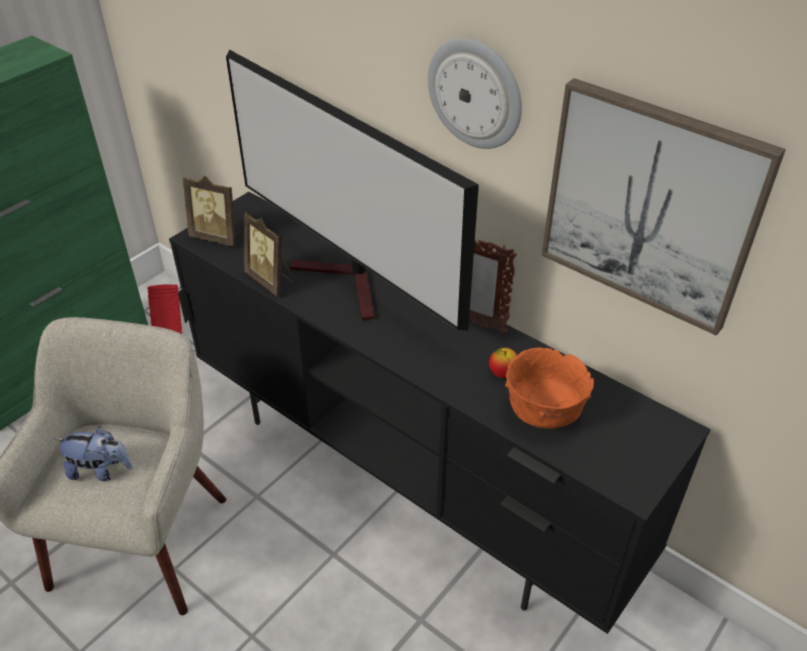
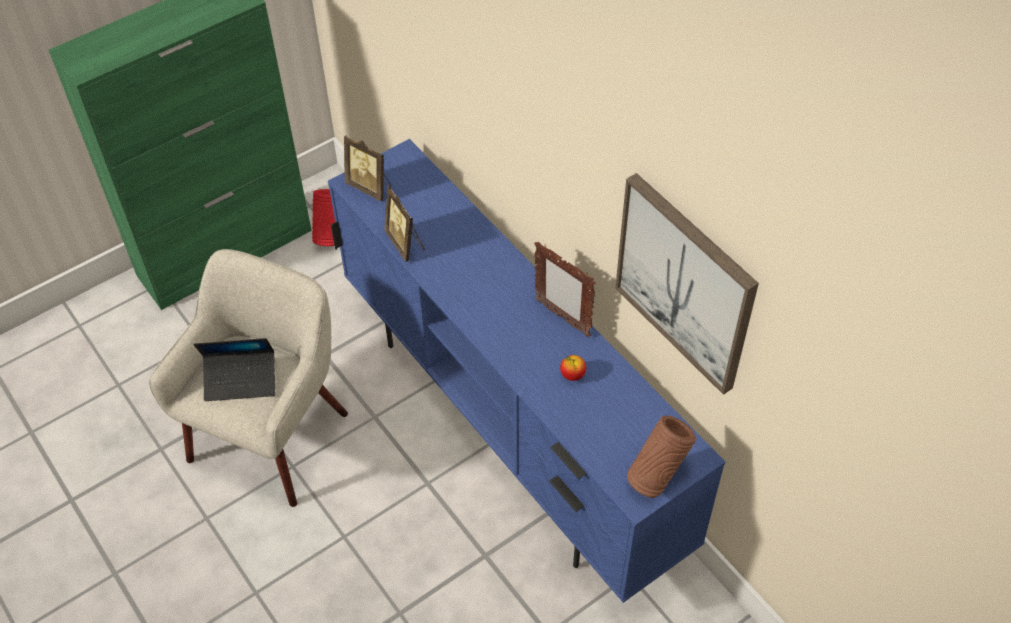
camera: 15 degrees right, 10 degrees up
(100, 470) = (241, 380): plush toy -> laptop
(349, 283) = (471, 259): television -> none
(408, 480) = (511, 430): black tv stand -> blue tv stand
(475, 93) = (575, 150): wall clock -> none
(543, 414) = (591, 419): orange bowl -> none
(644, 461) = (656, 477): none -> brown vase

